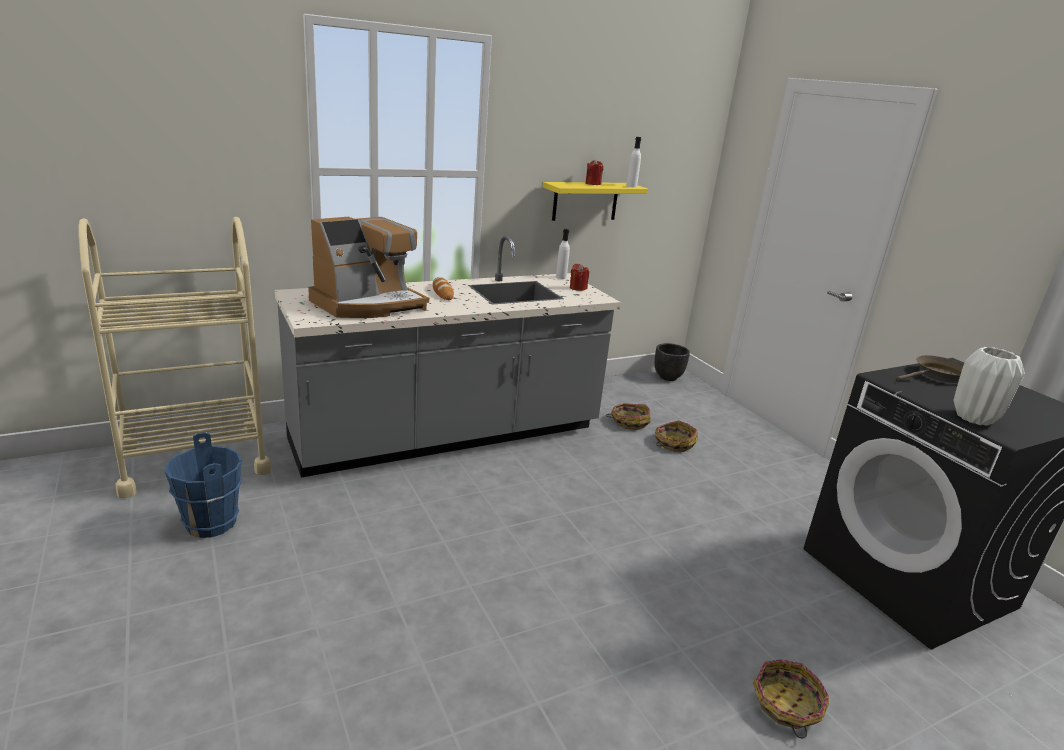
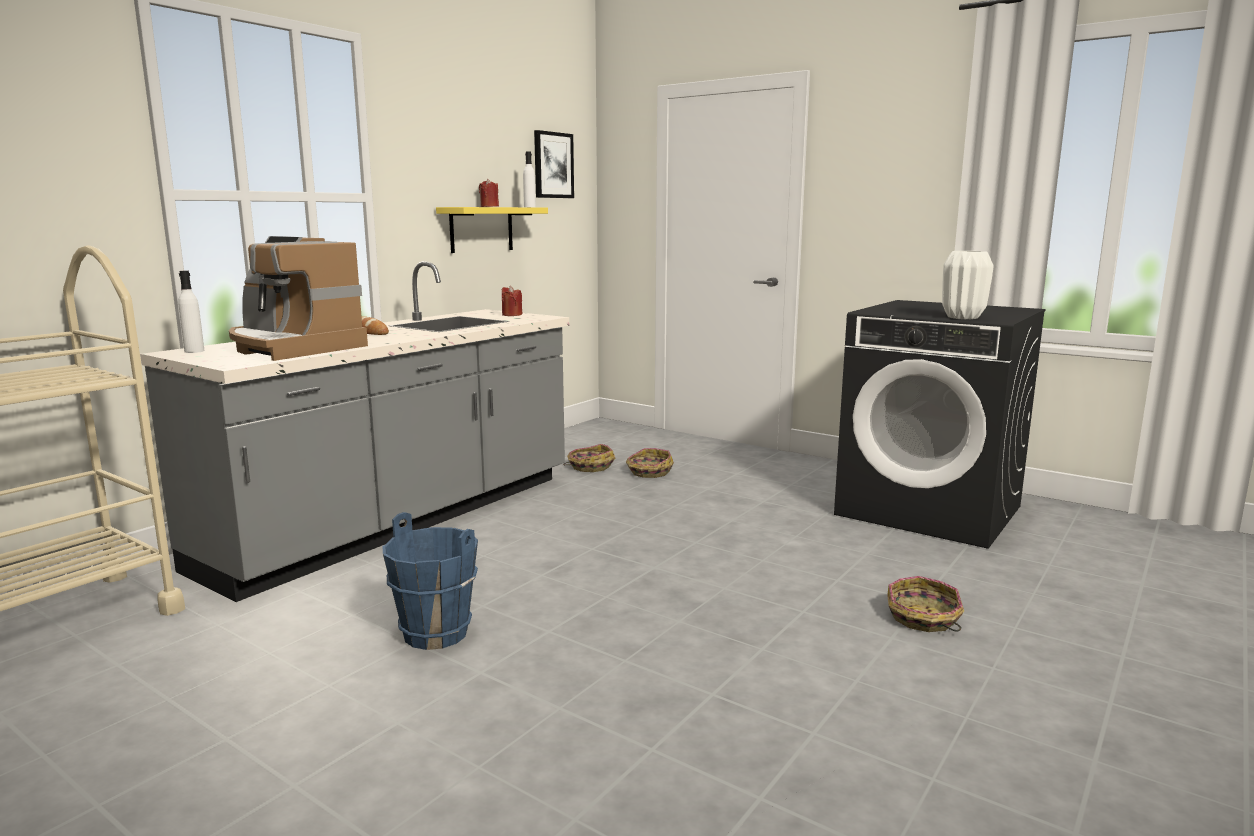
camera: 25 degrees left, 10 degrees down
(210, 523) = (140, 679): blue bucket -> blue bucket (435, 634)
(369, 304) = (292, 347): coffee machine -> coffee machine turned 105 degrees clockwise
(561, 277) = (482, 311): white bottle -> white bottle (194, 351)
(667, 377) = (594, 427): black planter -> none
(671, 144) = (553, 165): none -> picture
(937, 375) = (903, 306): brown frying pan -> none

